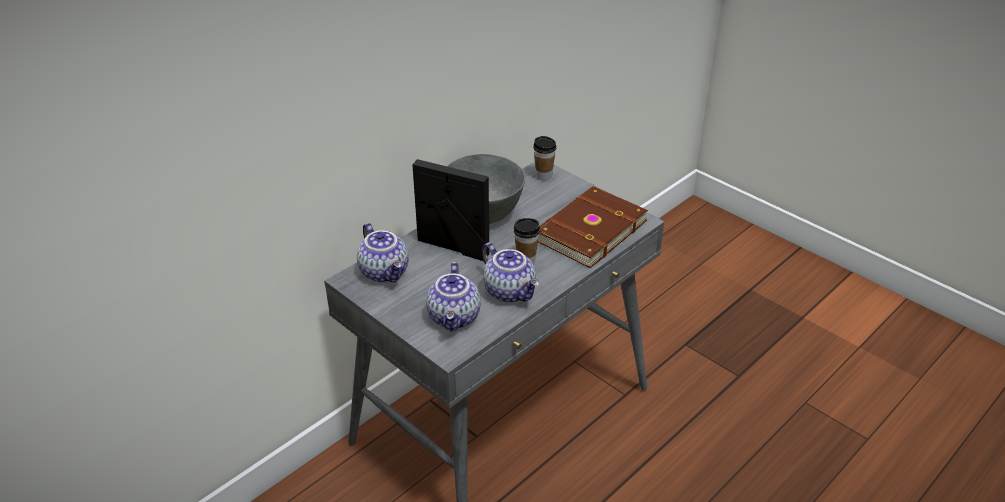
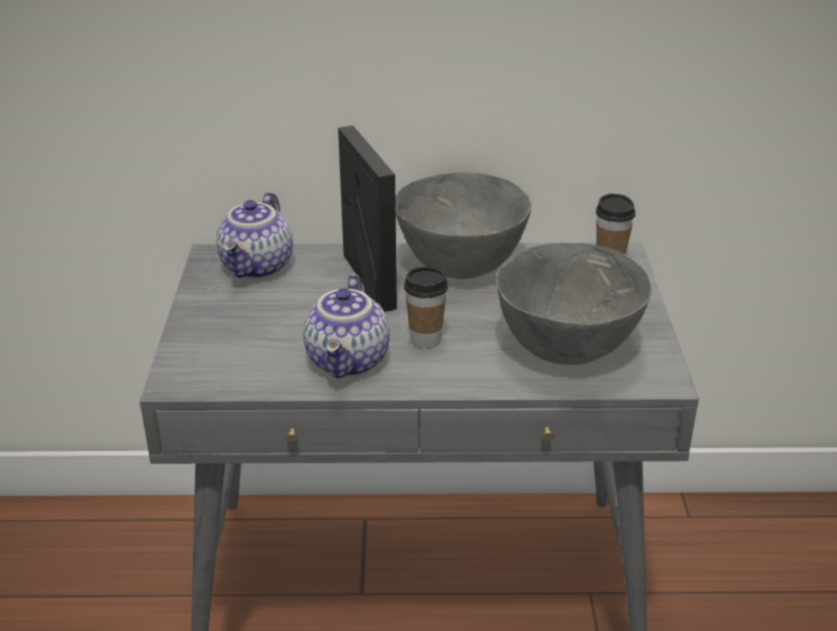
camera: 45 degrees right, 5 degrees down
(455, 318) = (244, 352): teapot -> none
(588, 230) = (565, 350): brown book -> grey bowl

